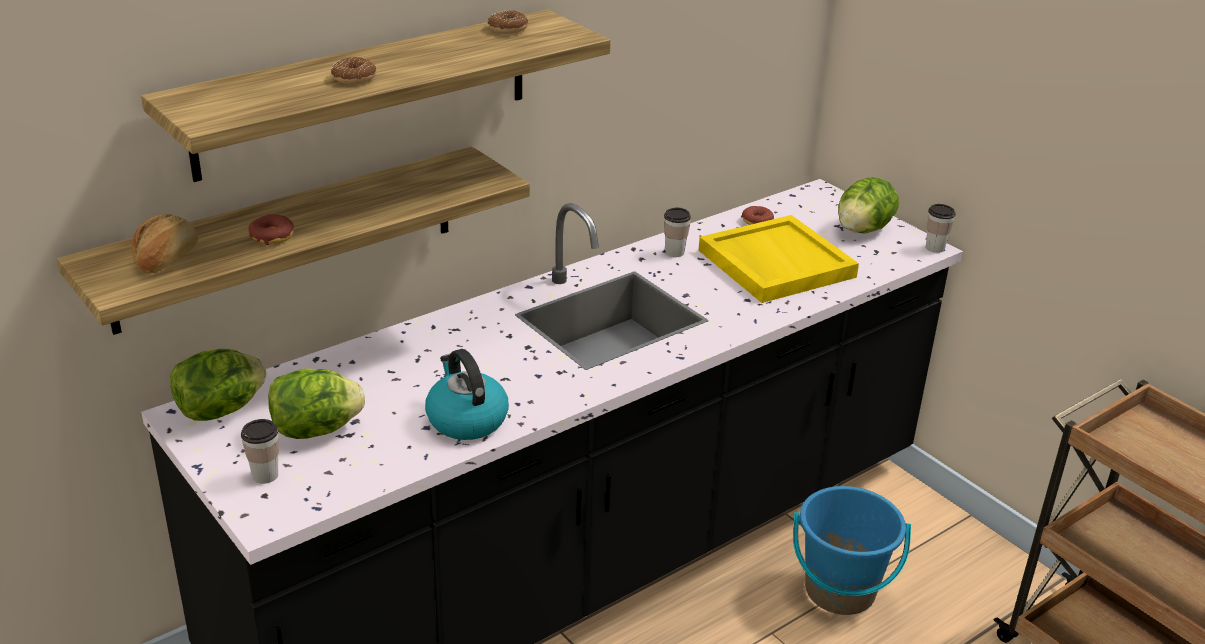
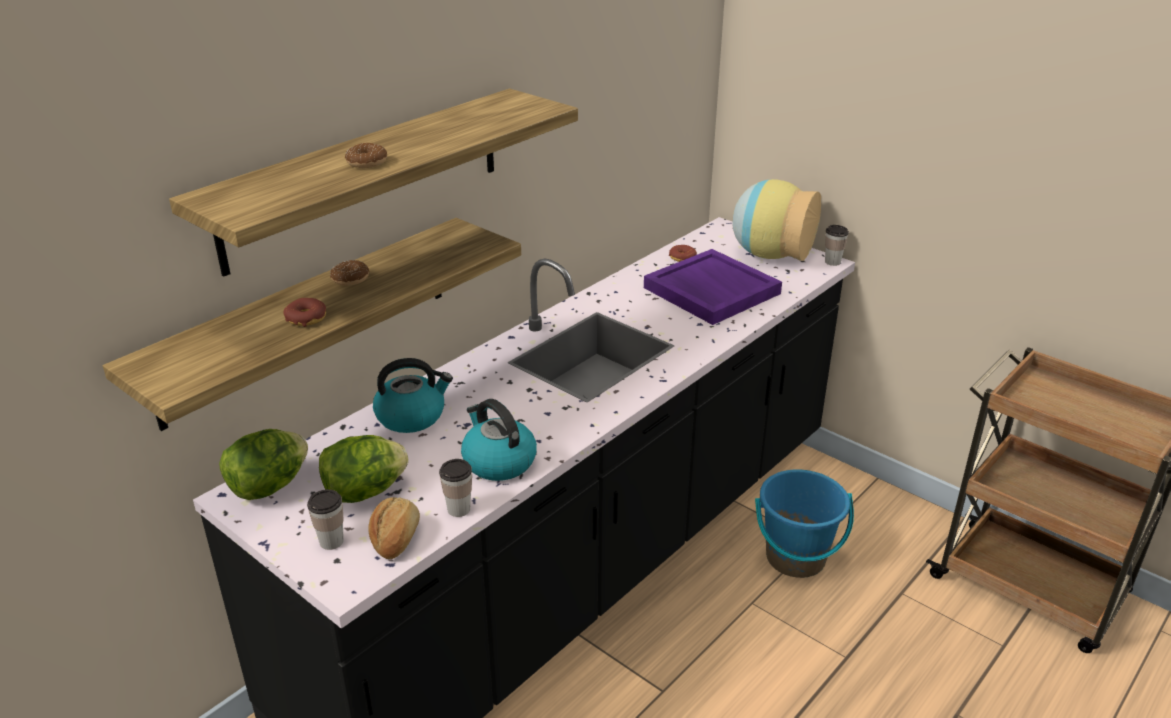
camera: 10 degrees left, 0 degrees up
(166, 259) = (212, 352): bread -> bread (395, 538)
(391, 358) = (412, 416): none -> kettle
(508, 29) = (484, 107): donut -> donut (350, 279)
(674, 252) = (624, 292): cup -> cup (458, 509)
(774, 263) = (710, 290): yellow tray -> purple tray
(863, 230) = (770, 254): lettuce -> vase

